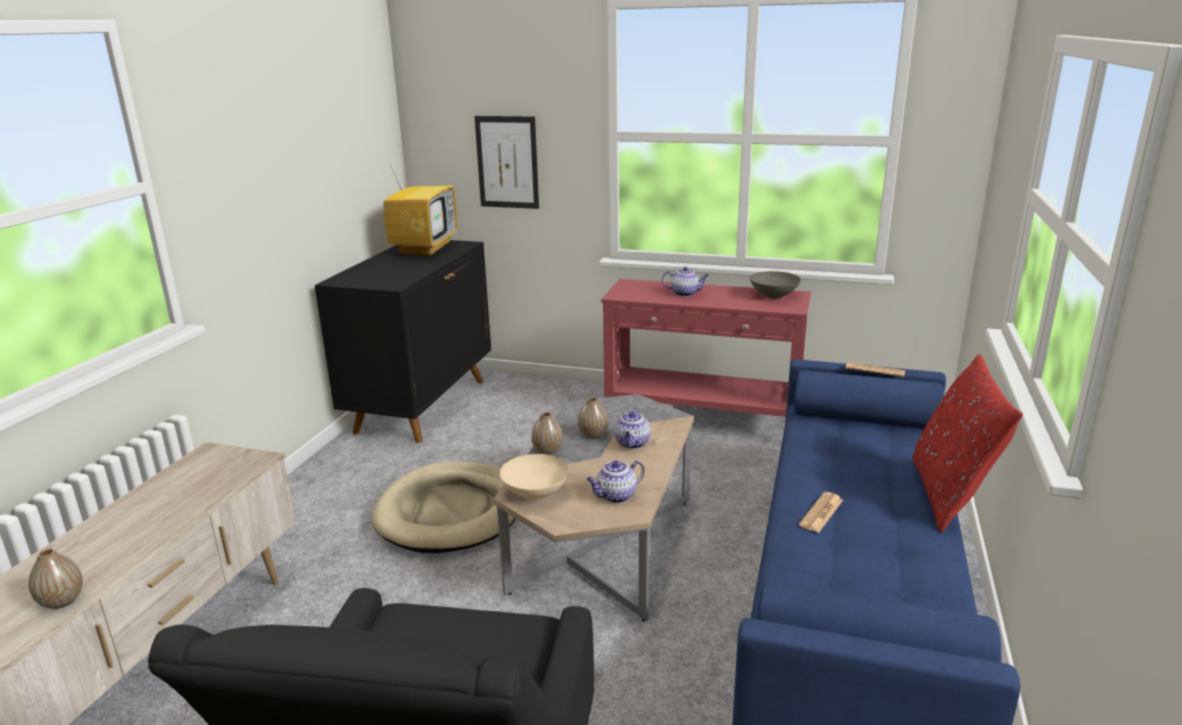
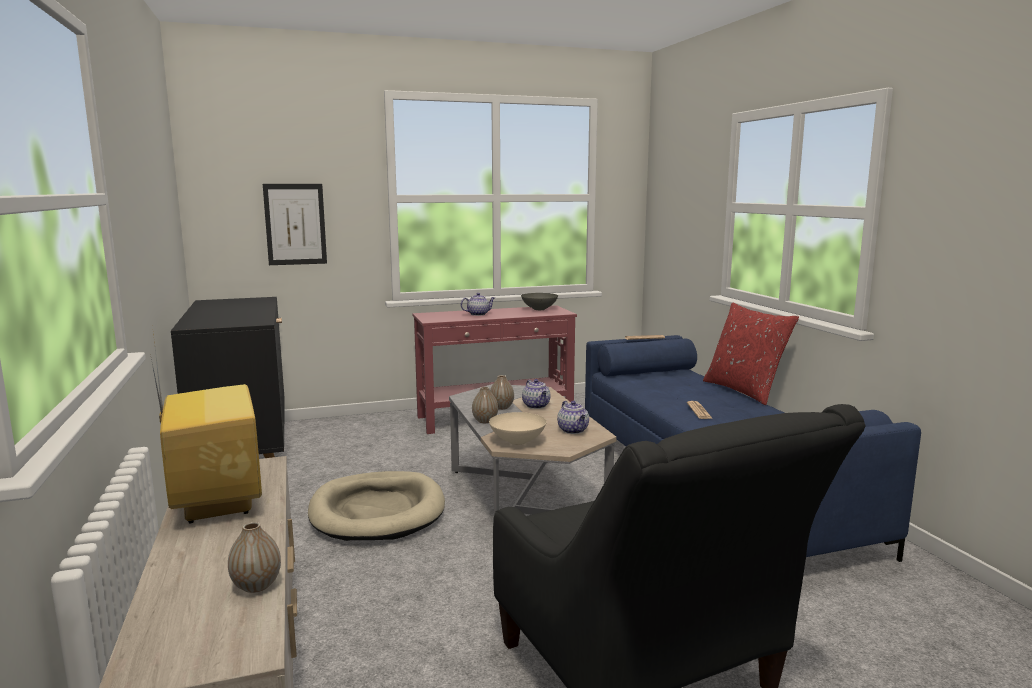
camera: 35 degrees left, 10 degrees down
(424, 249) = (230, 304): television -> television (214, 499)
(616, 496) = (573, 430): teapot -> teapot turned 45 degrees counterclockwise

